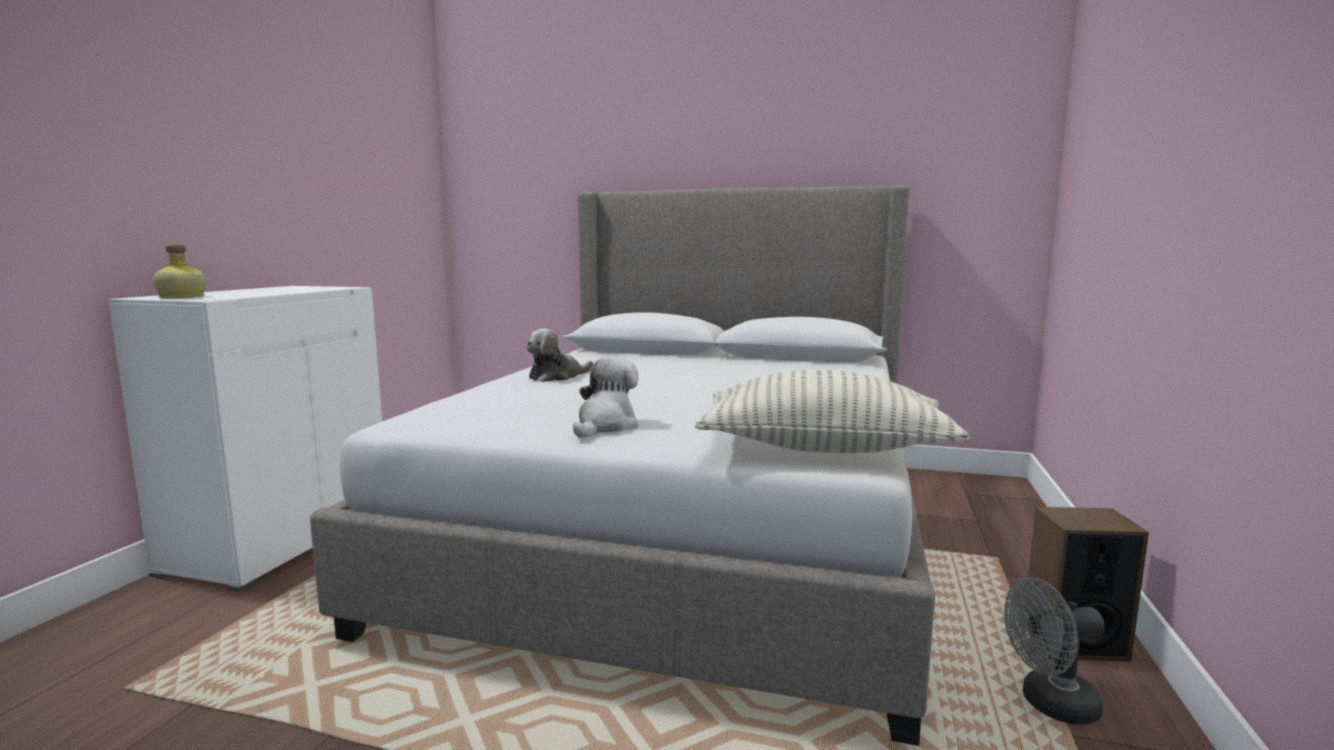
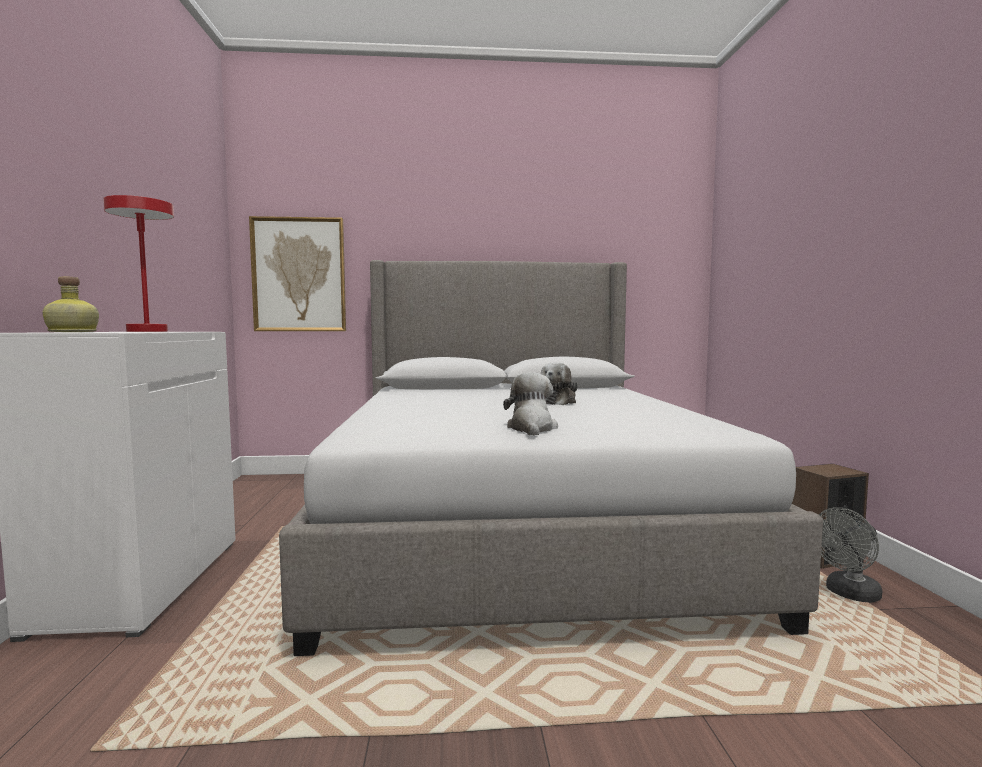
camera: 20 degrees left, 5 degrees down
(277, 290) = (144, 331): none -> red table lamp
(512, 210) = (299, 275): none -> picture
(557, 377) = (415, 404): plush toy -> plush toy (559, 402)
(823, 448) = (707, 430): pillow -> none

